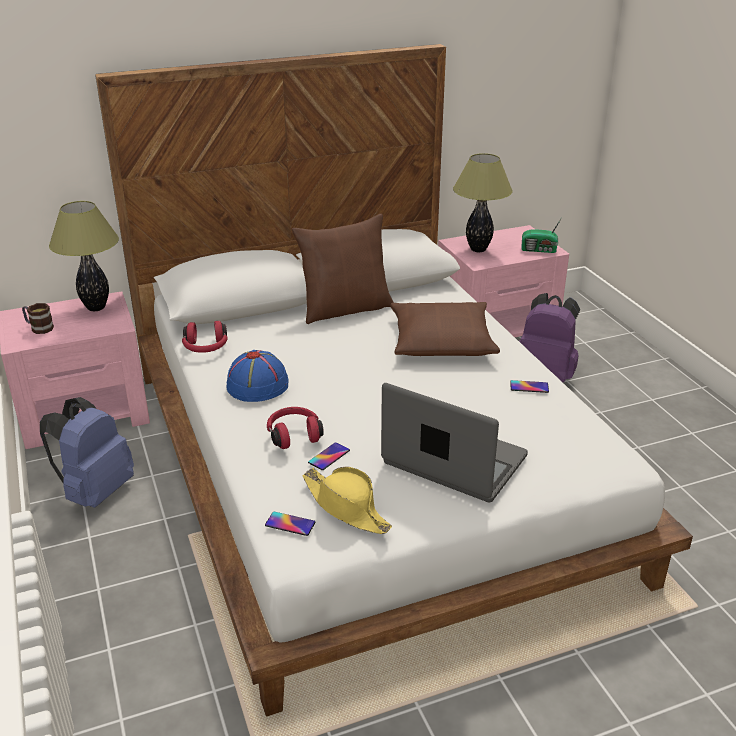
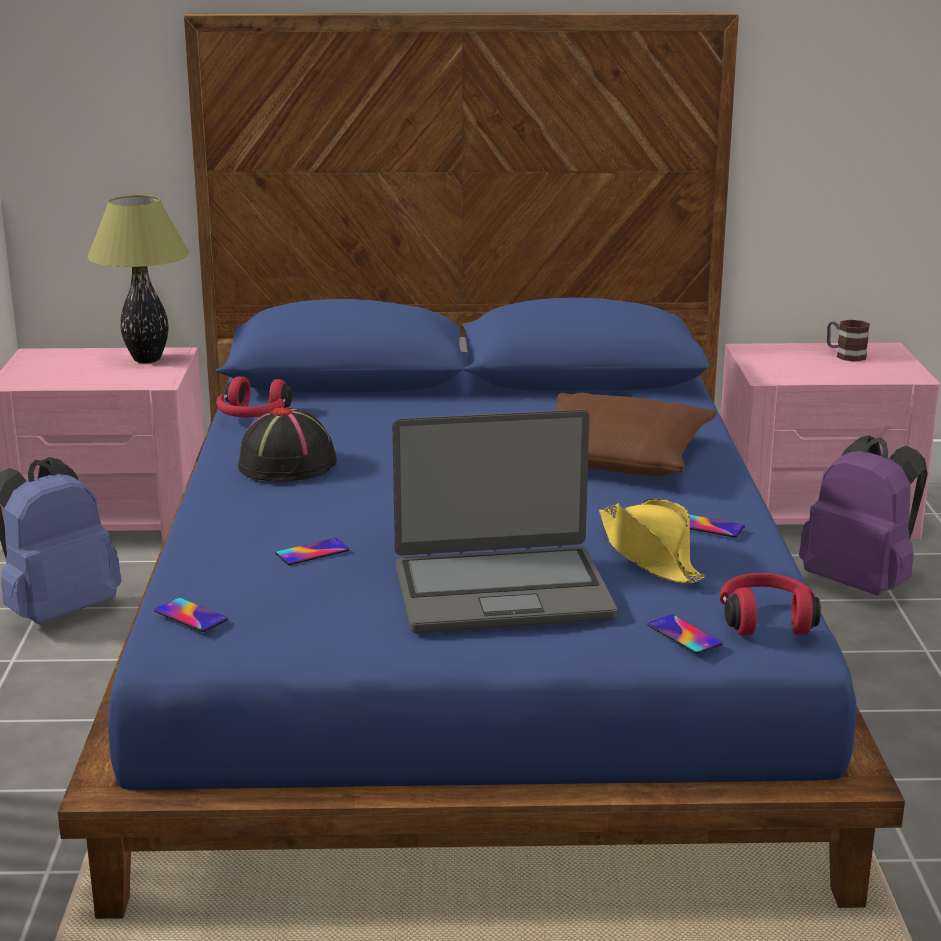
camera: 20 degrees right, 10 degrees down
(38, 328) = (54, 370): mug -> mug (845, 355)
(258, 385) = (288, 464): blue hat -> black hat
(294, 435) = (285, 522): red headphones -> red headphones (766, 620)
(345, 308) = (498, 401): brown pillow -> none
(346, 507) = (285, 610): yellow hat -> yellow hat (650, 555)
(369, 467) = (473, 653): white bed -> blue bed
(453, 461) = (501, 591): laptop -> laptop turned 120 degrees clockwise
(478, 249) = (782, 361): table lamp -> none
(539, 250) = (890, 373): radio -> none
(571, 472) = (684, 635): none -> phone

